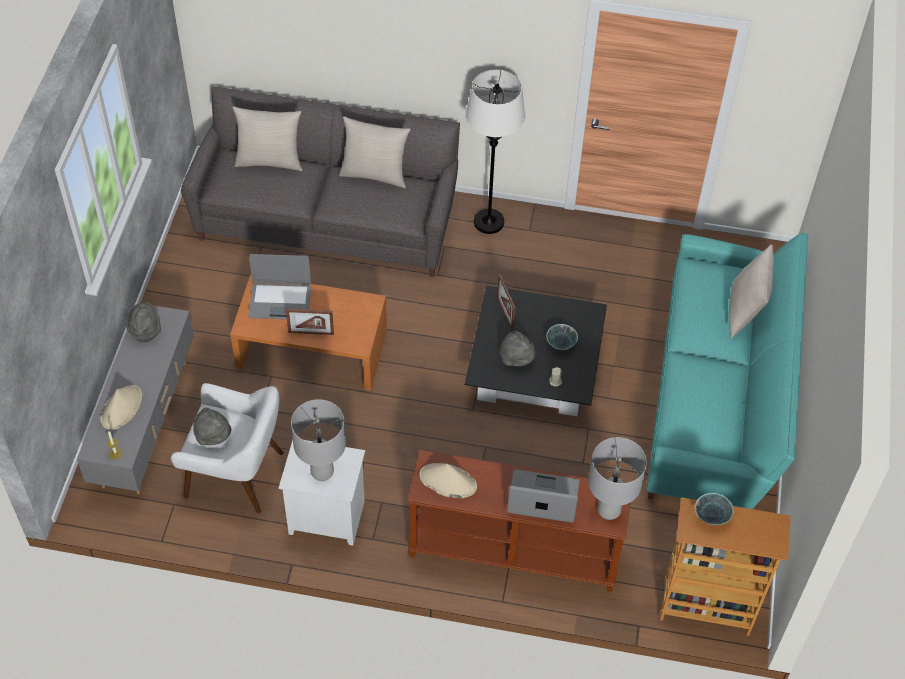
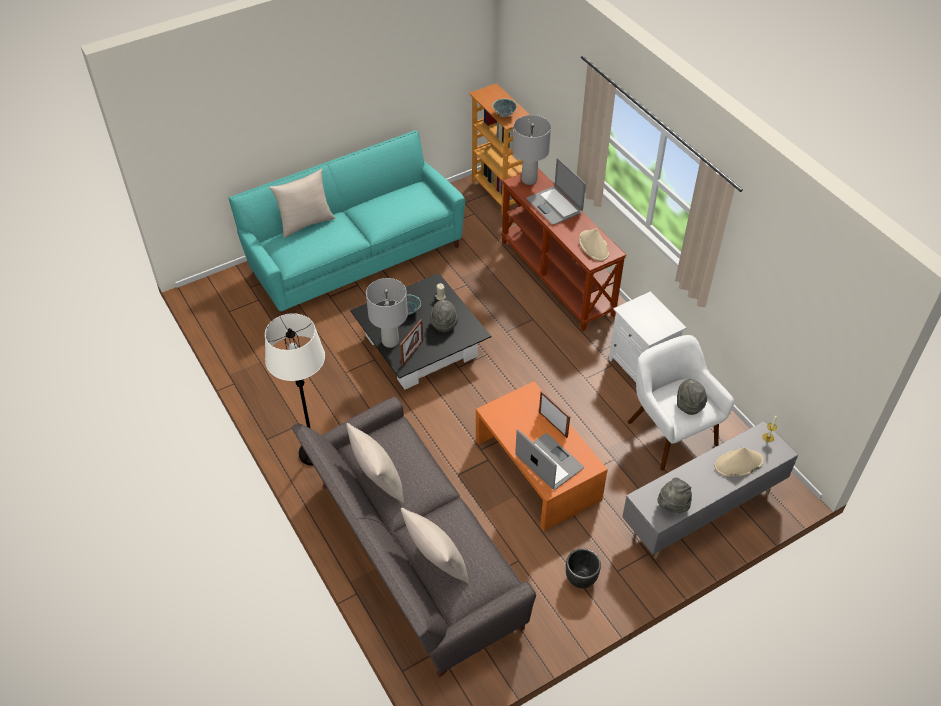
camera: 130 degrees left, 5 degrees down
(192, 300) = (580, 579): none -> black planter
(322, 472) = (651, 315): grey table lamp -> grey table lamp (390, 341)

